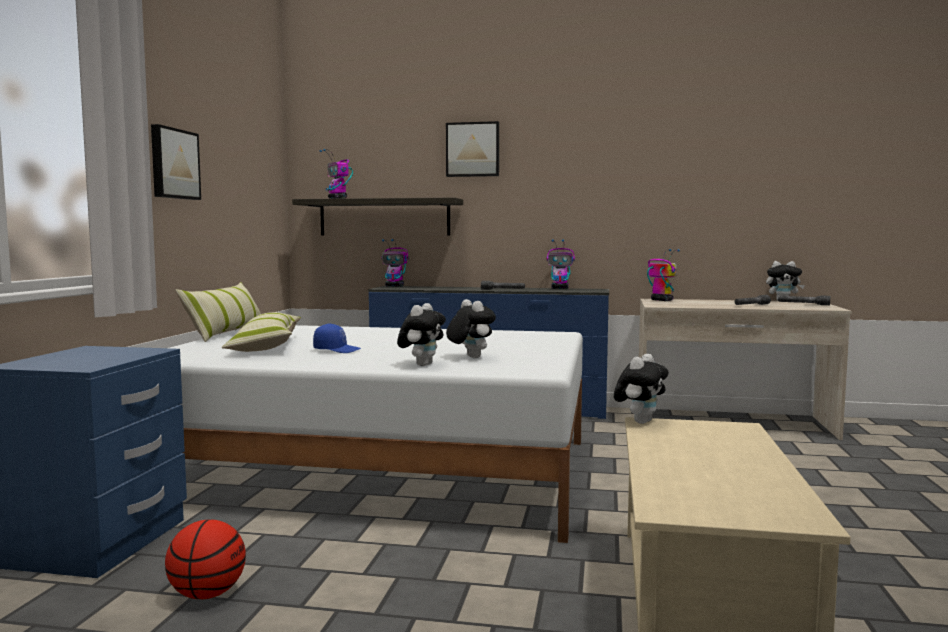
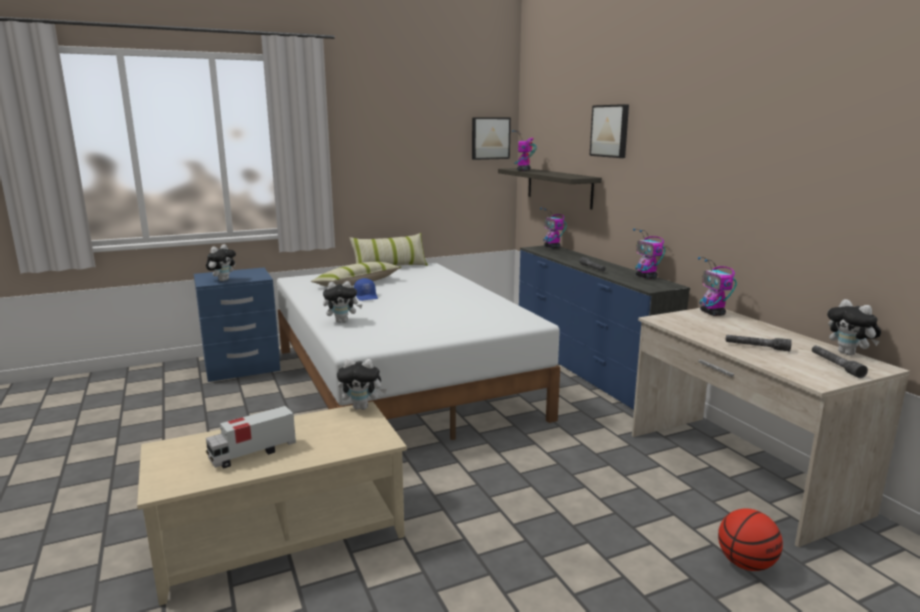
camera: 55 degrees right, 10 degrees up
(173, 164) = (369, 155): picture -> picture (490, 138)
(207, 594) = (207, 406): basketball -> basketball (745, 563)
(470, 357) = (383, 324): plush toy -> plush toy (223, 280)
(661, 300) = (713, 313): toy robot -> toy robot turned 150 degrees clockwise
(729, 471) = (252, 453): none -> toy truck

